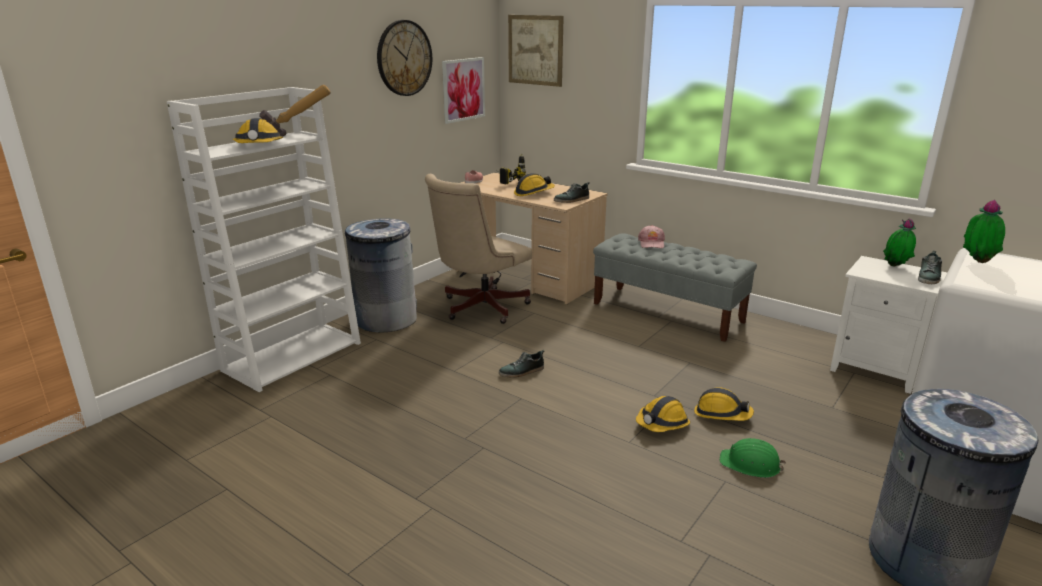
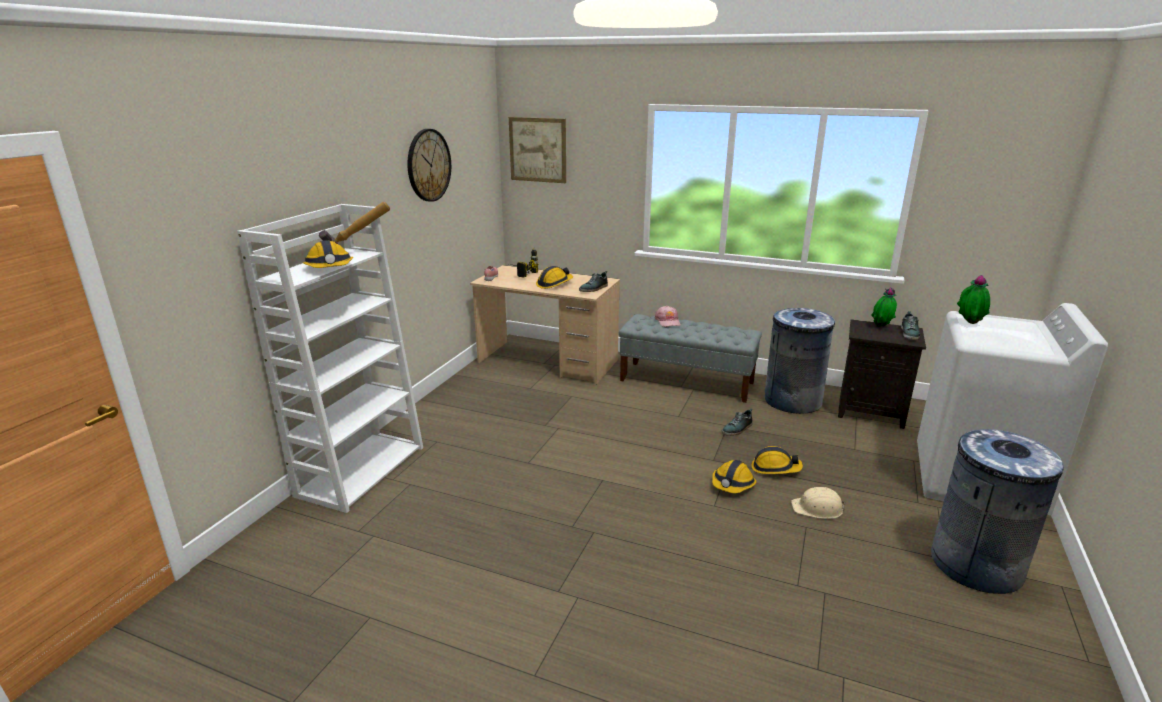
camera: 15 degrees left, 0 degrees up
(386, 319) = (435, 420): grey trash can -> grey trash can (792, 401)
(463, 89) = (474, 190): picture -> none
(479, 308) = (519, 397): beige office chair -> none
(522, 371) = (590, 454): shoe -> shoe (737, 429)
(750, 464) = (817, 508): green hard hat -> beige hard hat
(877, 369) = (871, 411): white nightstand -> black nightstand

